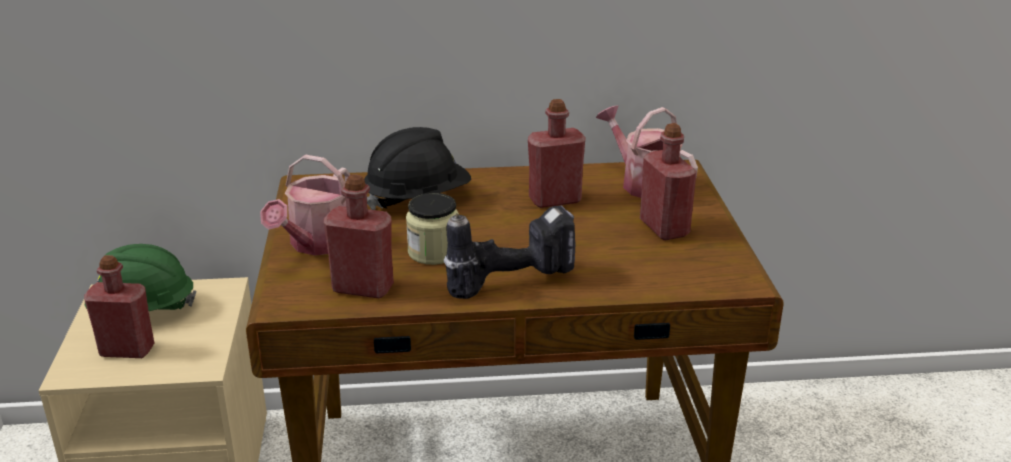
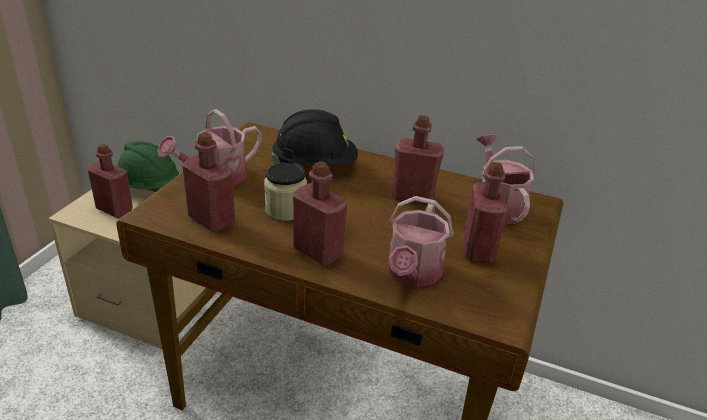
camera: 25 degrees right, 5 degrees up
(512, 280) = (318, 252): power drill -> red bottle
(624, 269) = (412, 274): none -> watering can

